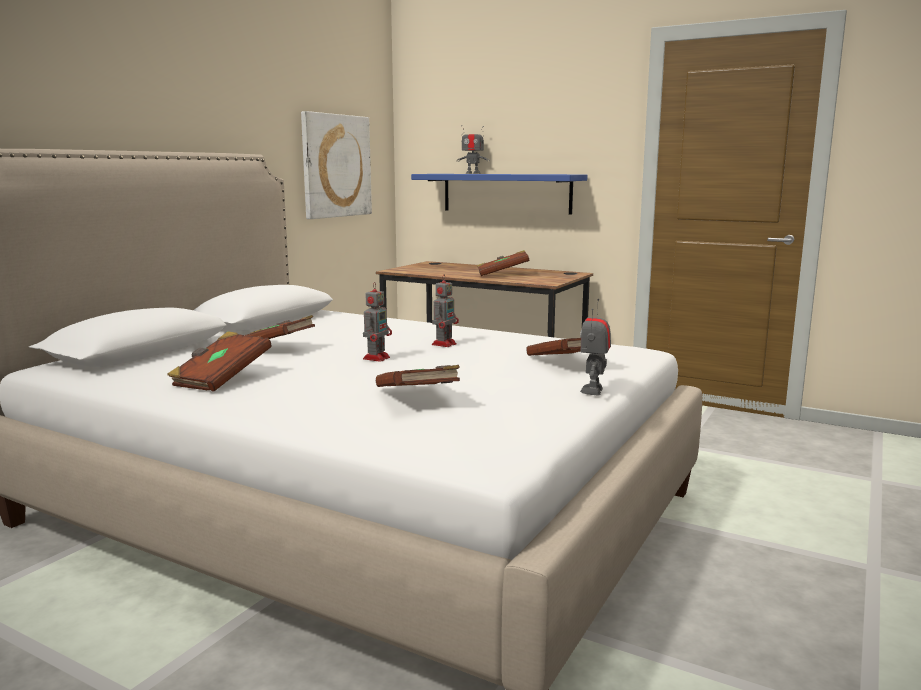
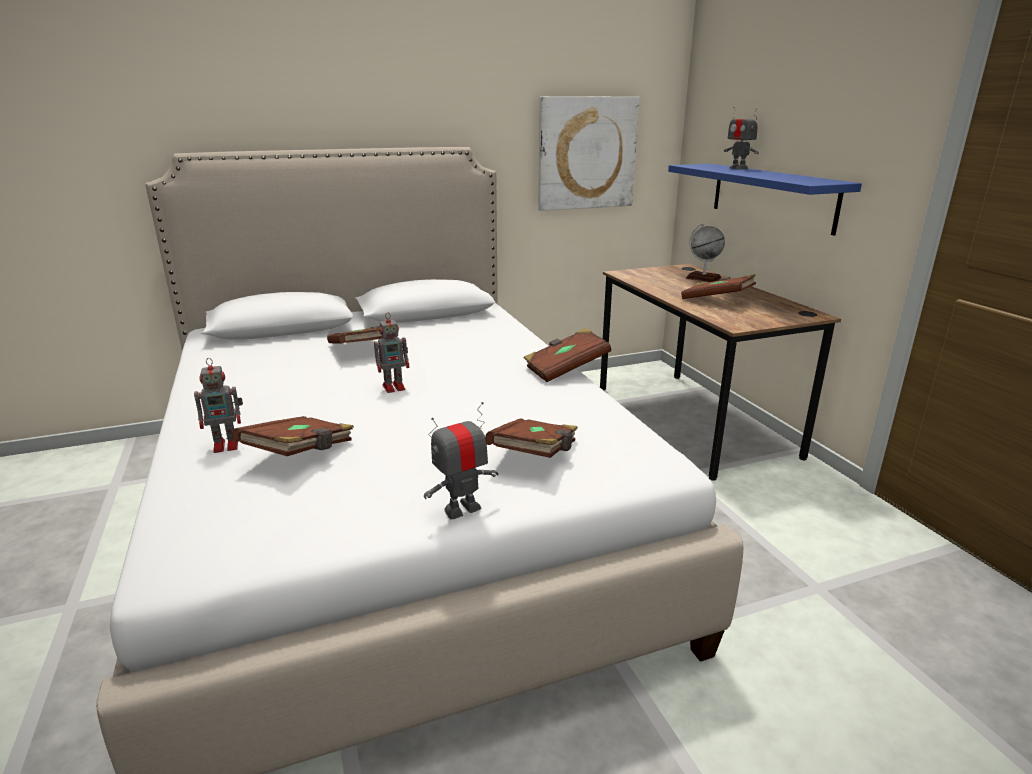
camera: 40 degrees right, 10 degrees up
(221, 379) = (256, 376): brown book -> brown book (565, 369)
(444, 344) = (489, 385): toy robot -> toy robot (228, 445)
(460, 266) = (703, 278): none -> globe

